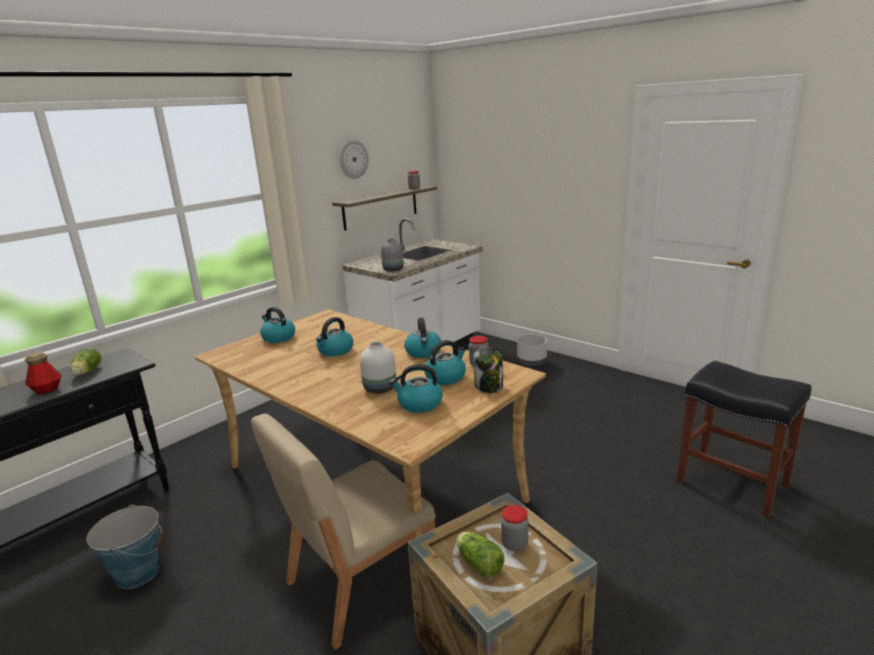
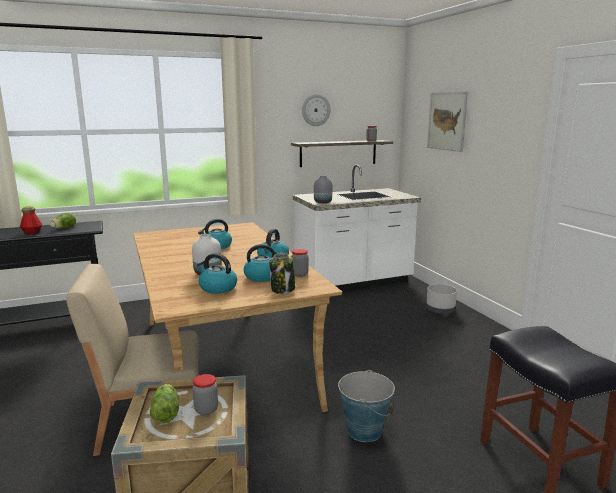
camera: 25 degrees right, 5 degrees down
(138, 573) = (40, 368): bucket -> bucket (364, 430)
(278, 338) = (195, 232): kettle -> none
(502, 161) = (447, 121): none -> picture

